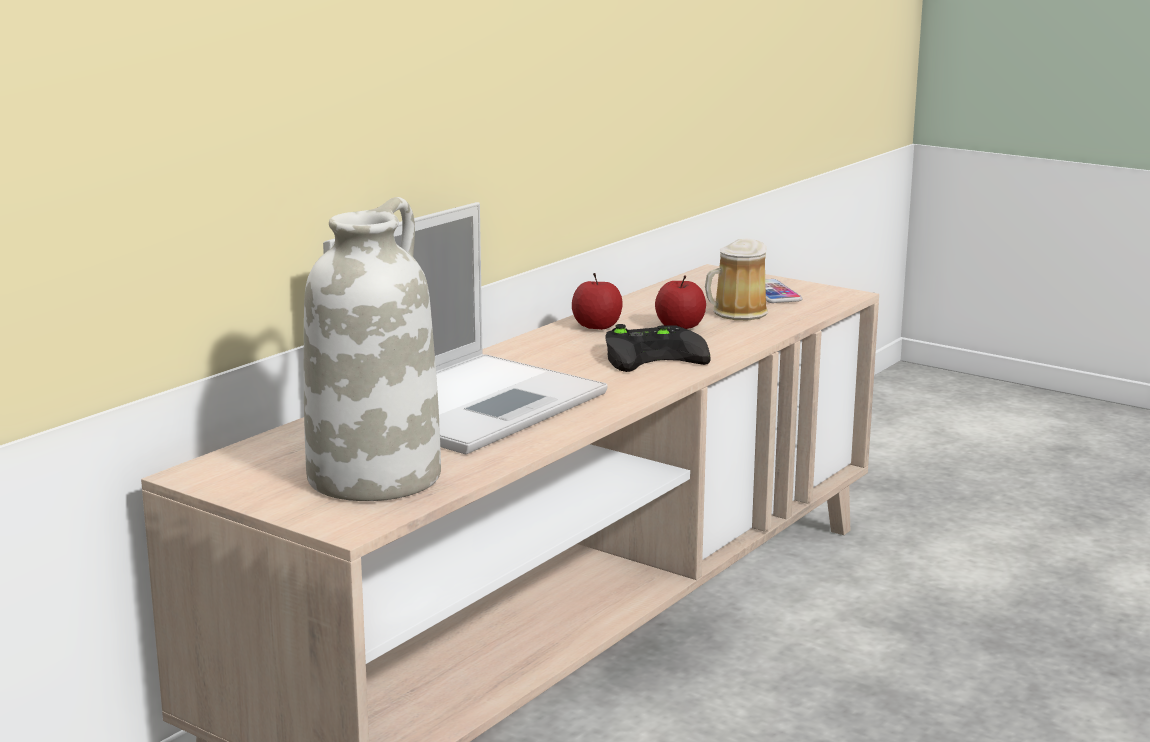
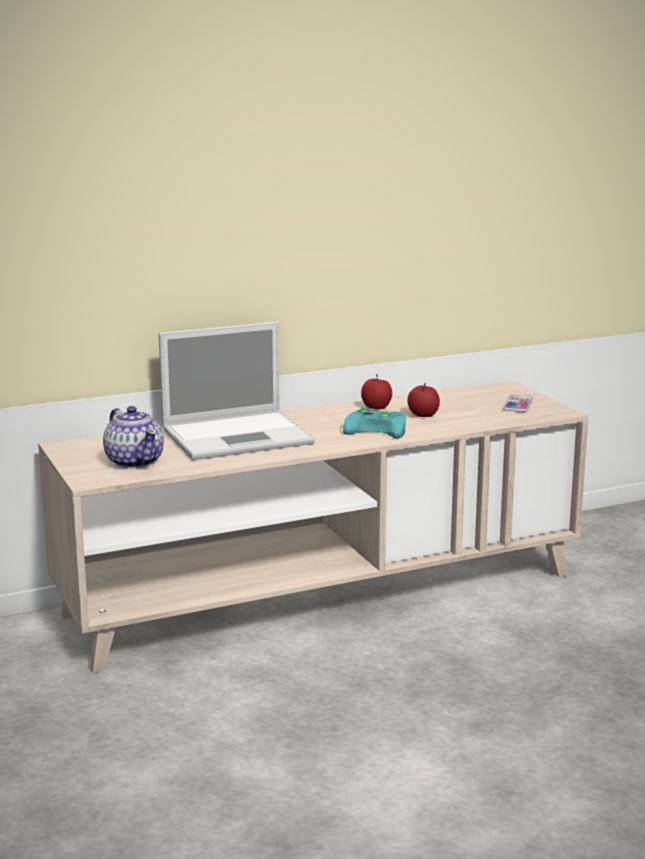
camera: 30 degrees right, 0 degrees up
(374, 476) = (135, 461): white vase -> teapot
(655, 355) = (378, 428): black game controller -> turquoise game controller
(736, 313) = (471, 413): mug -> none

